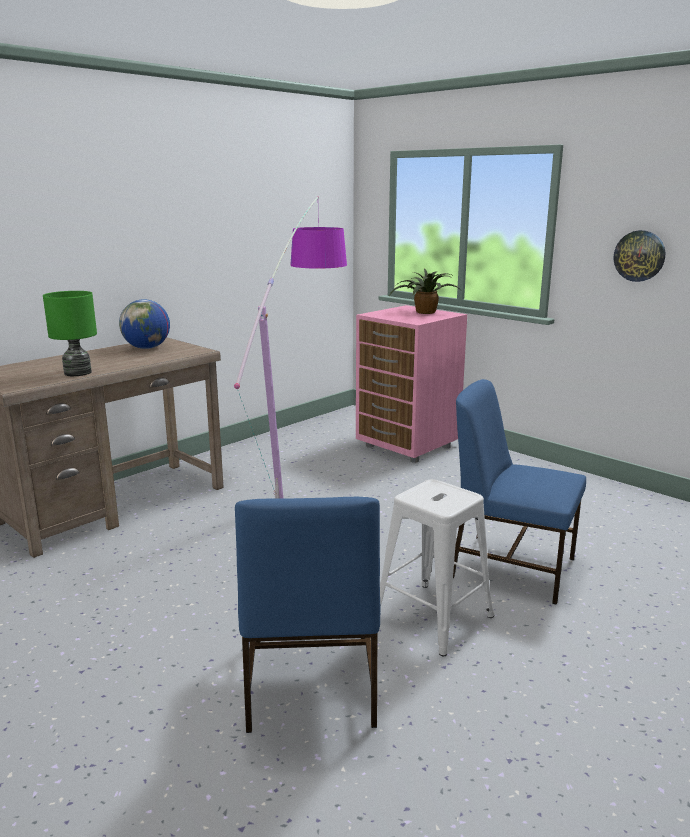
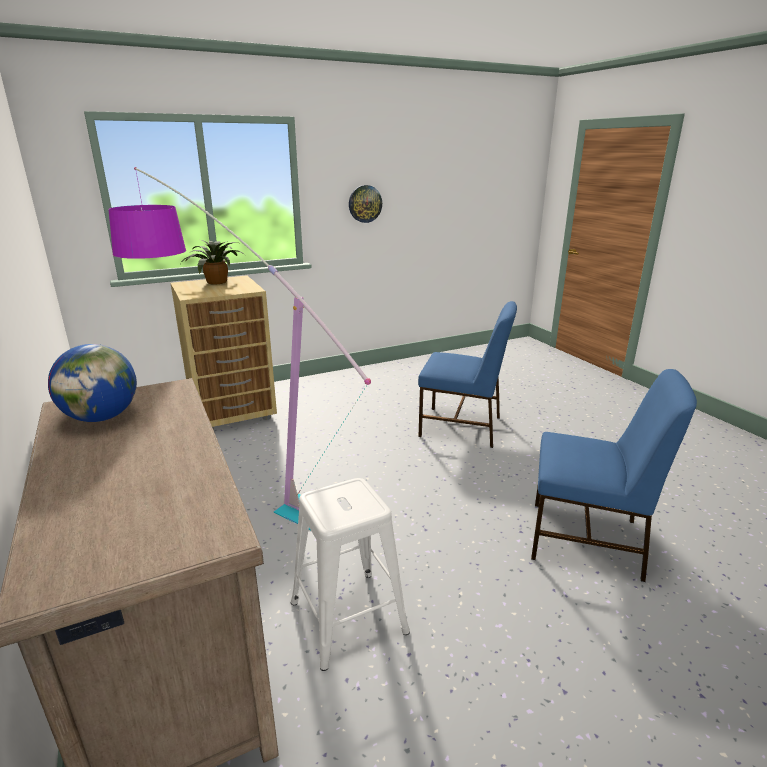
camera: 70 degrees left, 5 degrees up
(78, 373) = (192, 474): green table lamp -> none
(407, 446) = (233, 413): pink dresser -> brown dresser
(433, 617) = (516, 471): white stool -> white stool (348, 617)
(510, 566) = (462, 427): blue chair -> blue chair turned 120 degrees counterclockwise

